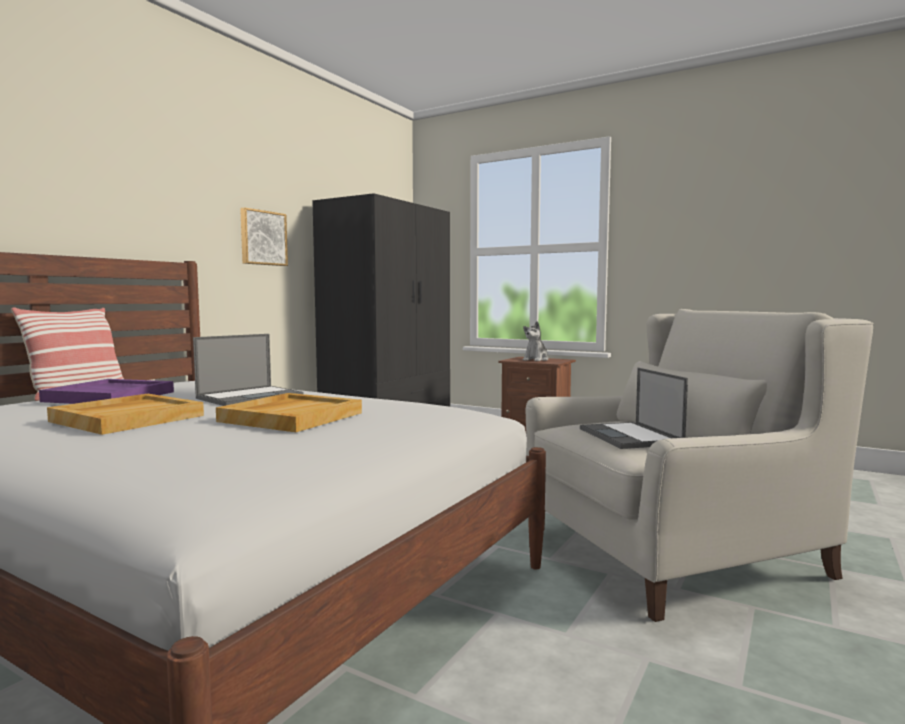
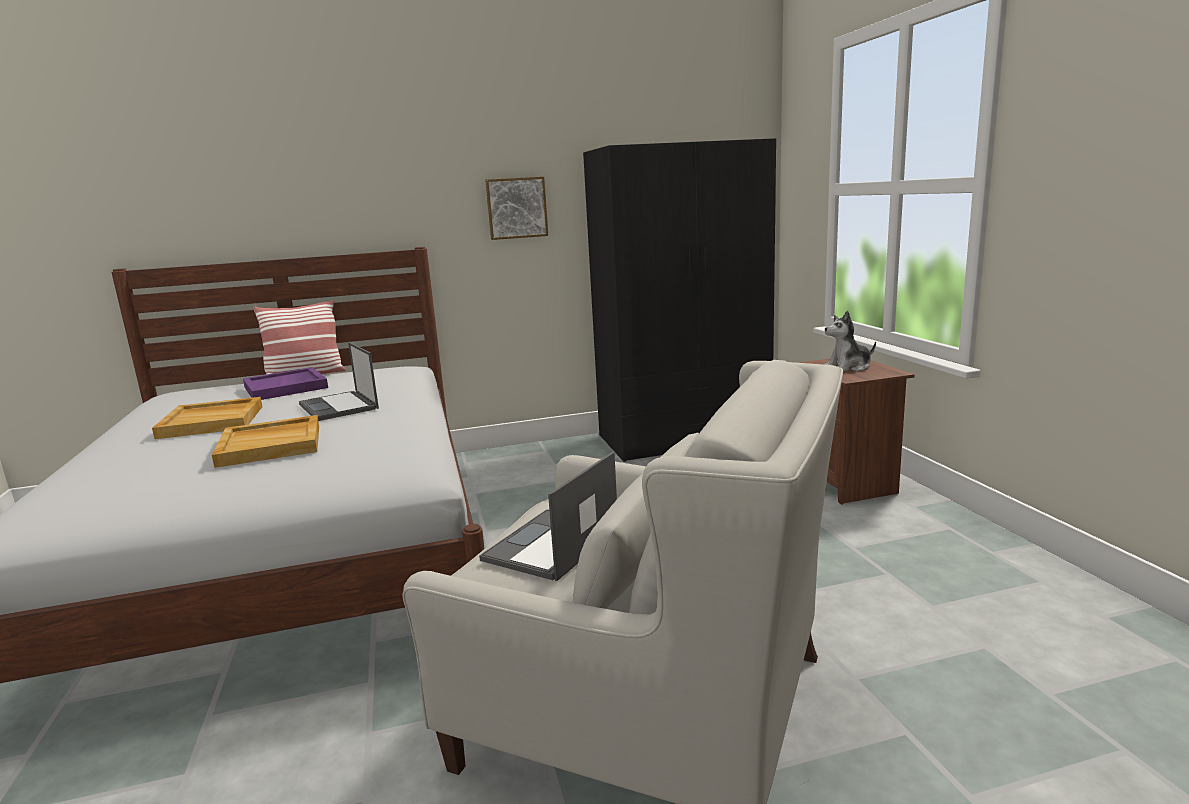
camera: 45 degrees right, 10 degrees up
(251, 397) = (339, 407): laptop -> laptop turned 60 degrees clockwise

